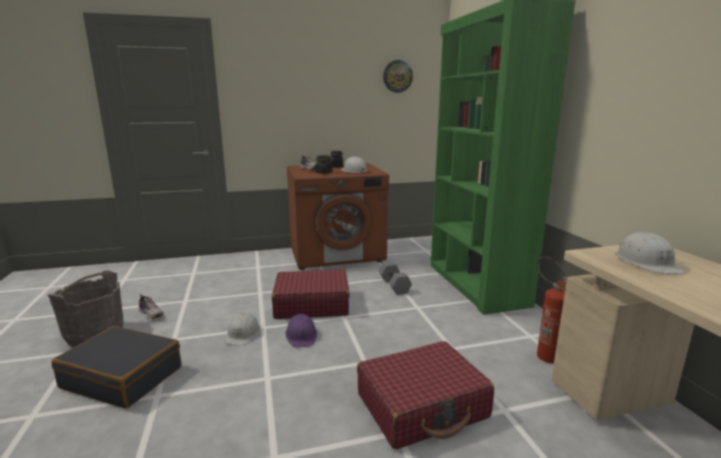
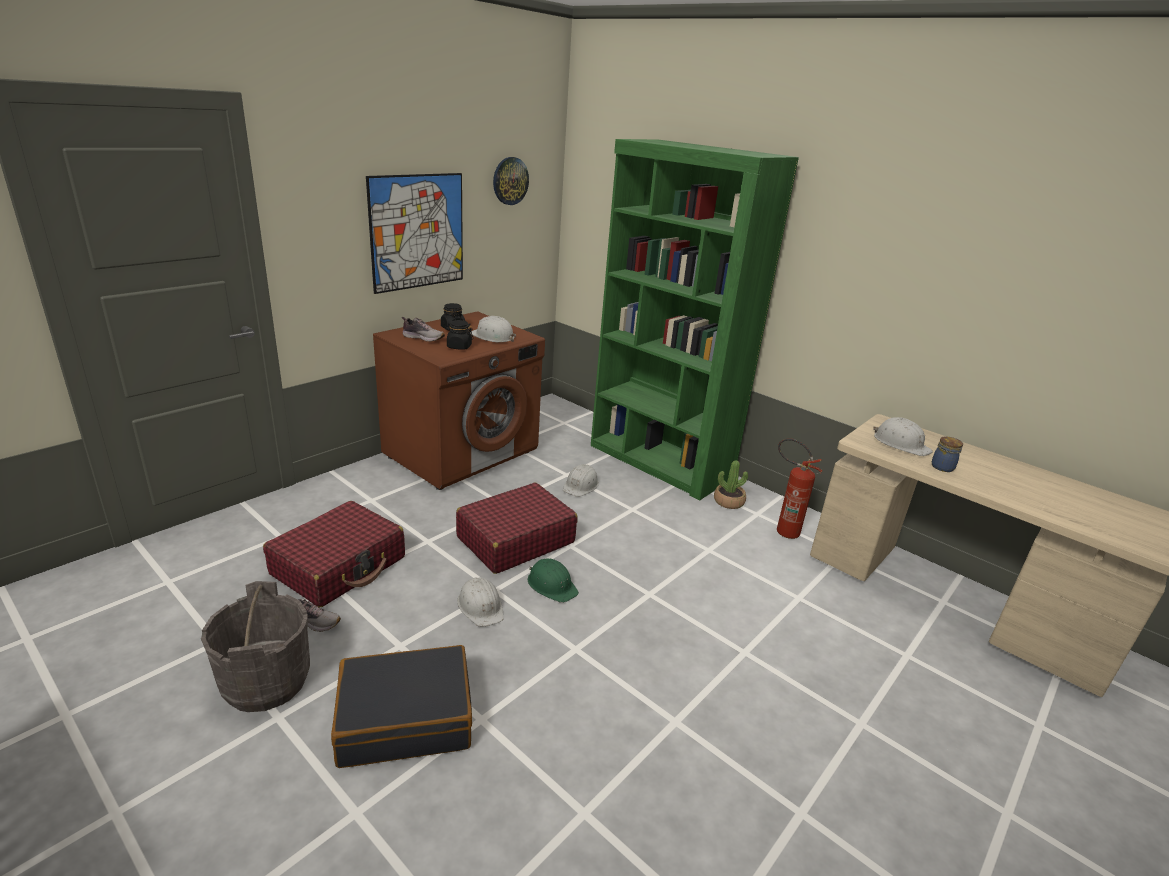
camera: 35 degrees left, 10 degrees up
(301, 335) = (552, 585): purple hard hat -> green hard hat
(323, 105) = (418, 232): none -> picture
(395, 286) = (581, 485): grey dumbbell -> white hard hat
(422, 406) = (739, 619): red suitcase -> red suitcase (339, 566)
(510, 321) = (728, 502): none -> potted plant
(681, 287) = (943, 467): none -> jar

